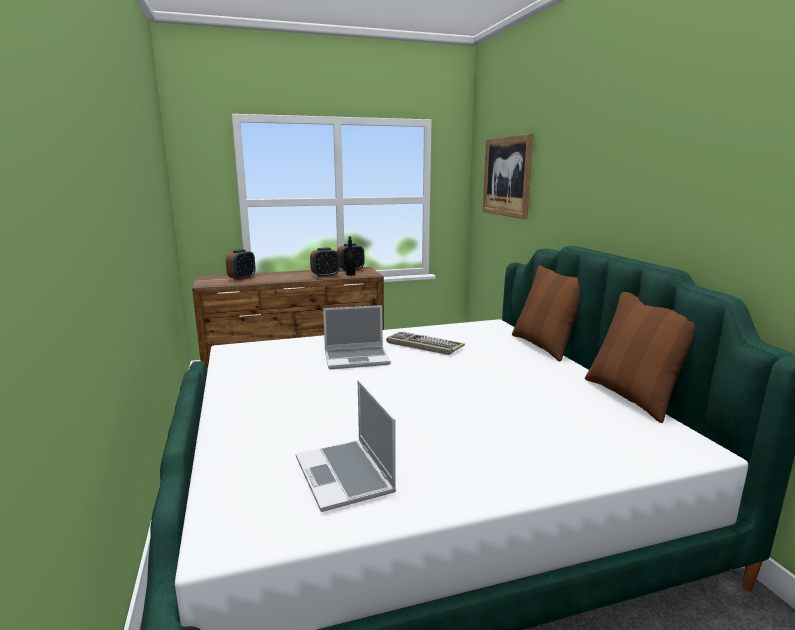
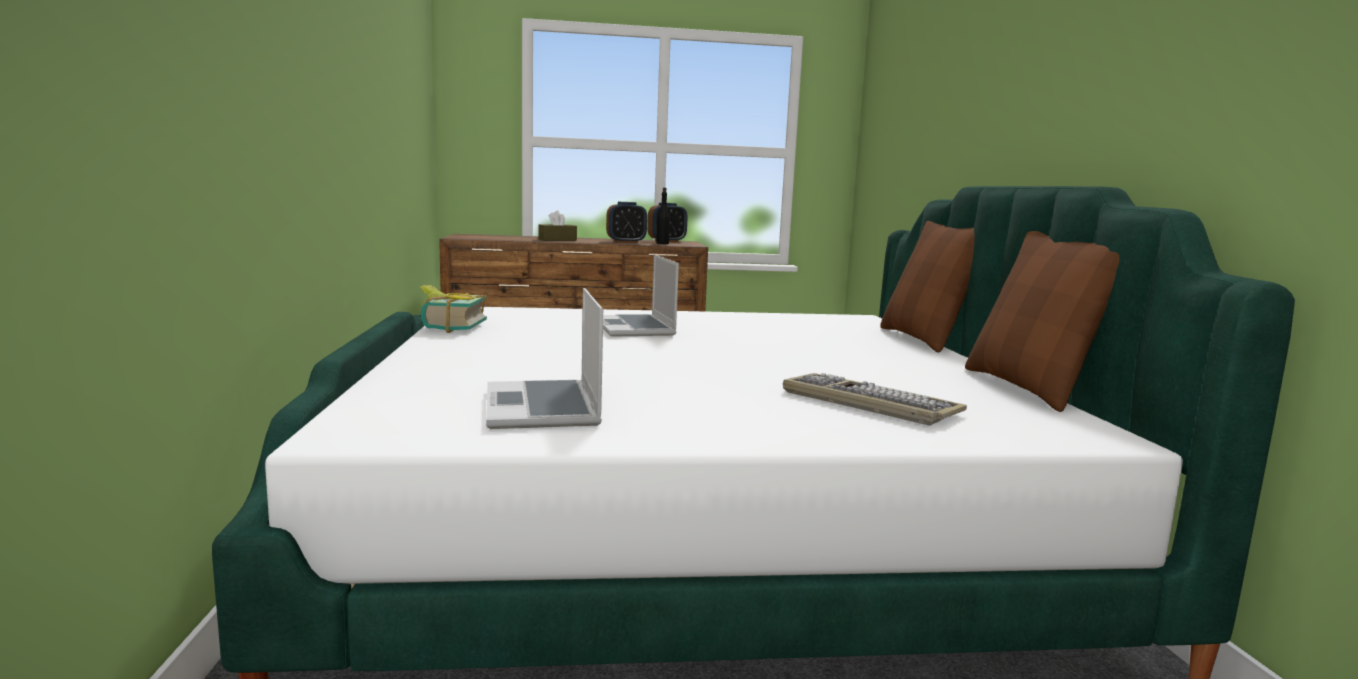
camera: 10 degrees right, 5 degrees down
(226, 376) = (448, 327): none -> book
(242, 278) = (511, 237): alarm clock -> none
(277, 278) = (557, 240): none -> brown tissue box
(357, 358) = (635, 328): laptop -> laptop turned 75 degrees clockwise
(423, 345) = (739, 326): keyboard -> keyboard (866, 403)
(507, 176) = (903, 110): picture -> none

